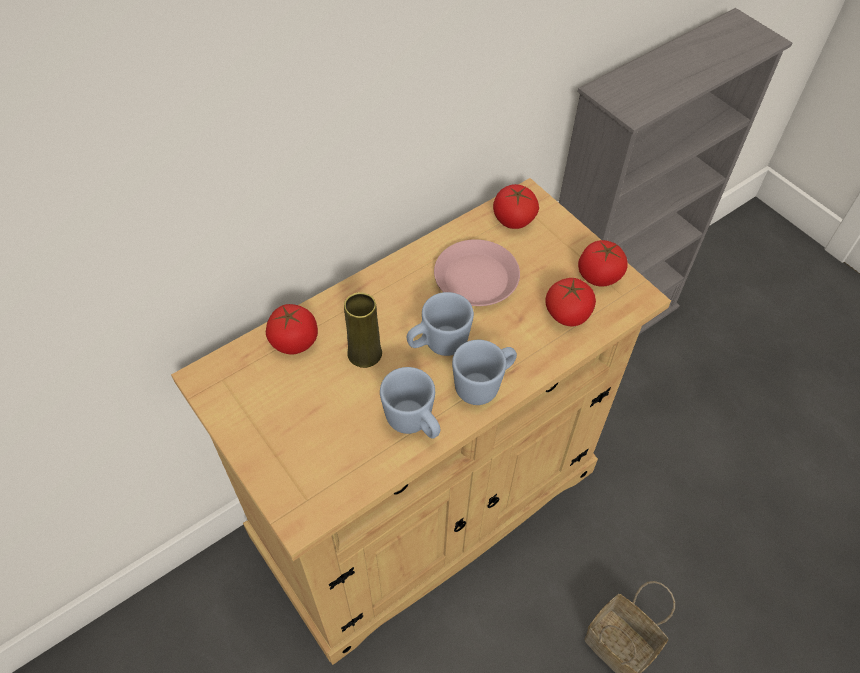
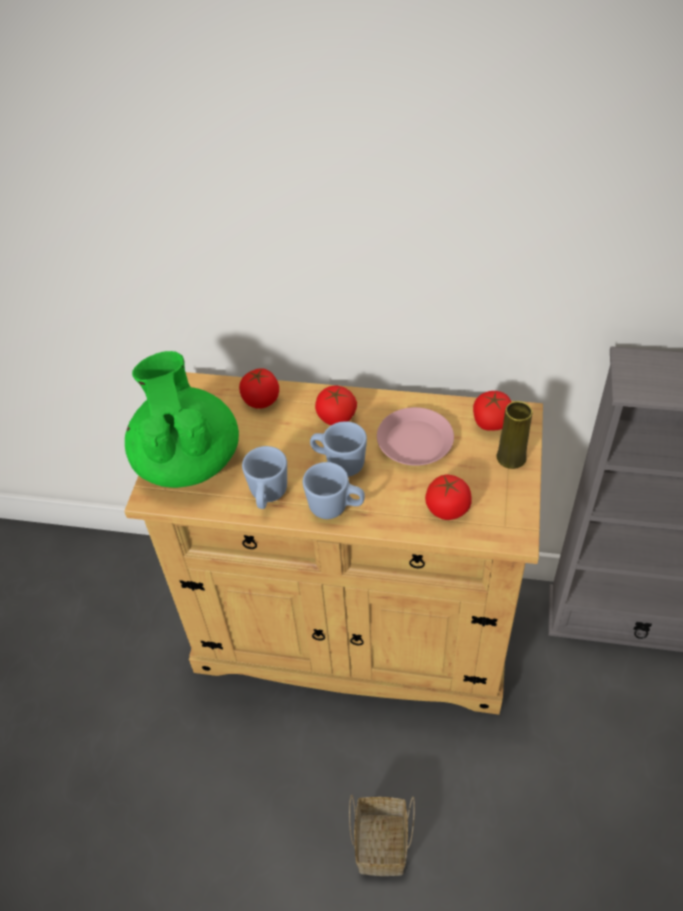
camera: 50 degrees right, 5 degrees down
(294, 452) = (187, 460): none -> green teapot
(364, 353) = (290, 436): yellow vase -> yellow vase (511, 457)
(599, 276) = (504, 501): tomato -> tomato (336, 417)

